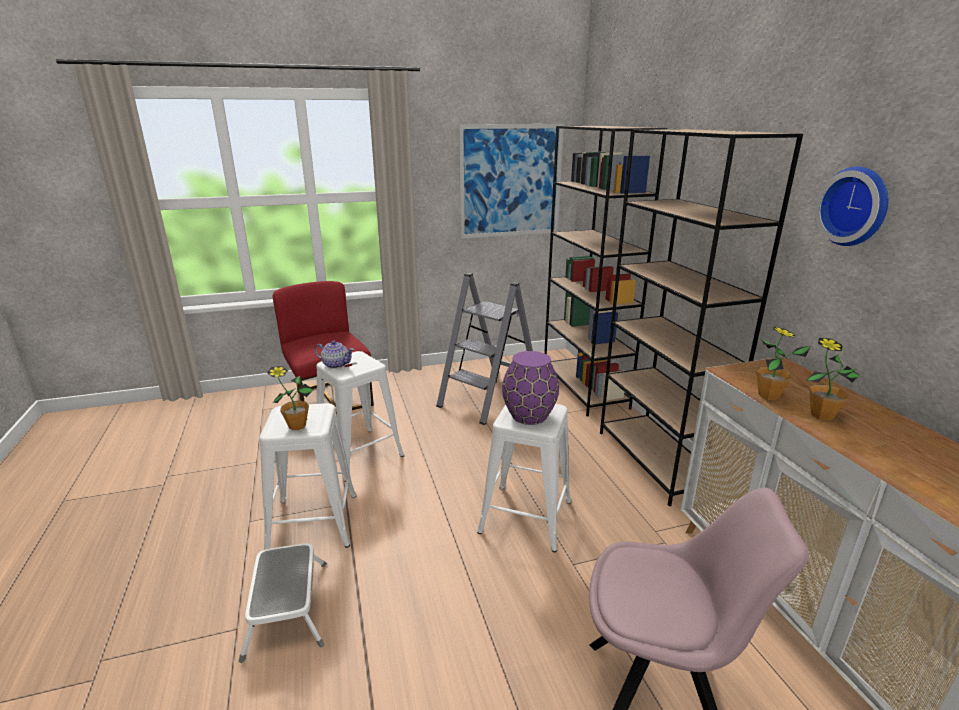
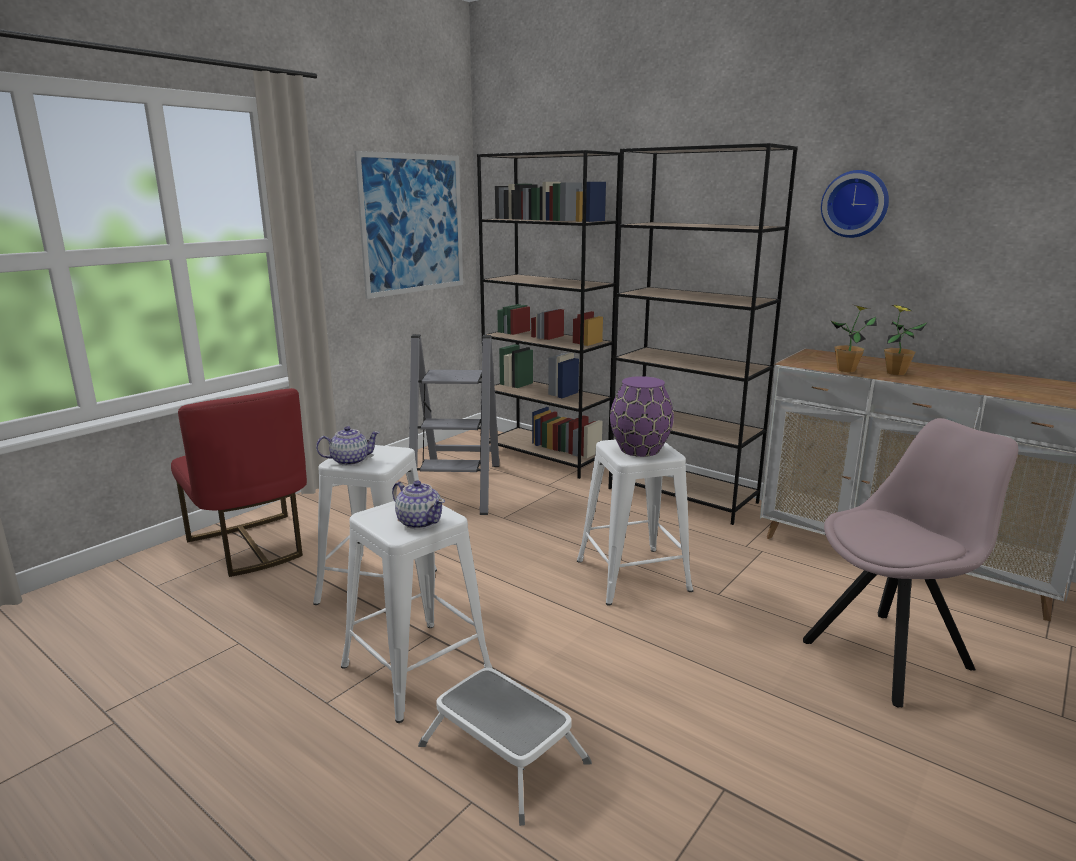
camera: 35 degrees left, 5 degrees down
(297, 426) = (419, 522): potted plant -> teapot
(329, 399) = (251, 546): red chair -> red chair turned 150 degrees counterclockwise

